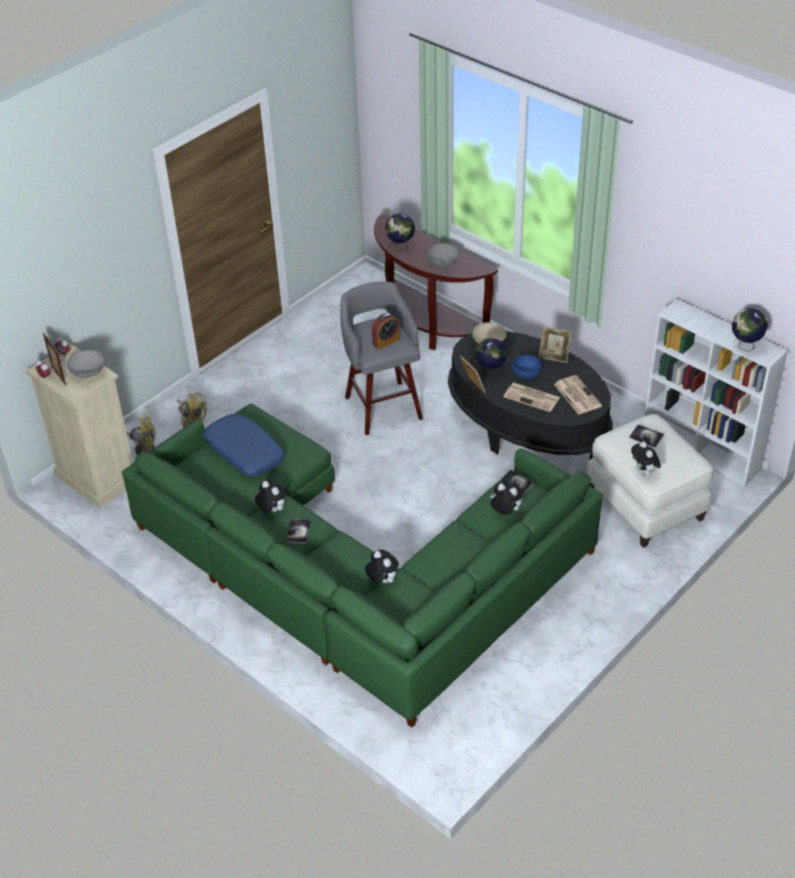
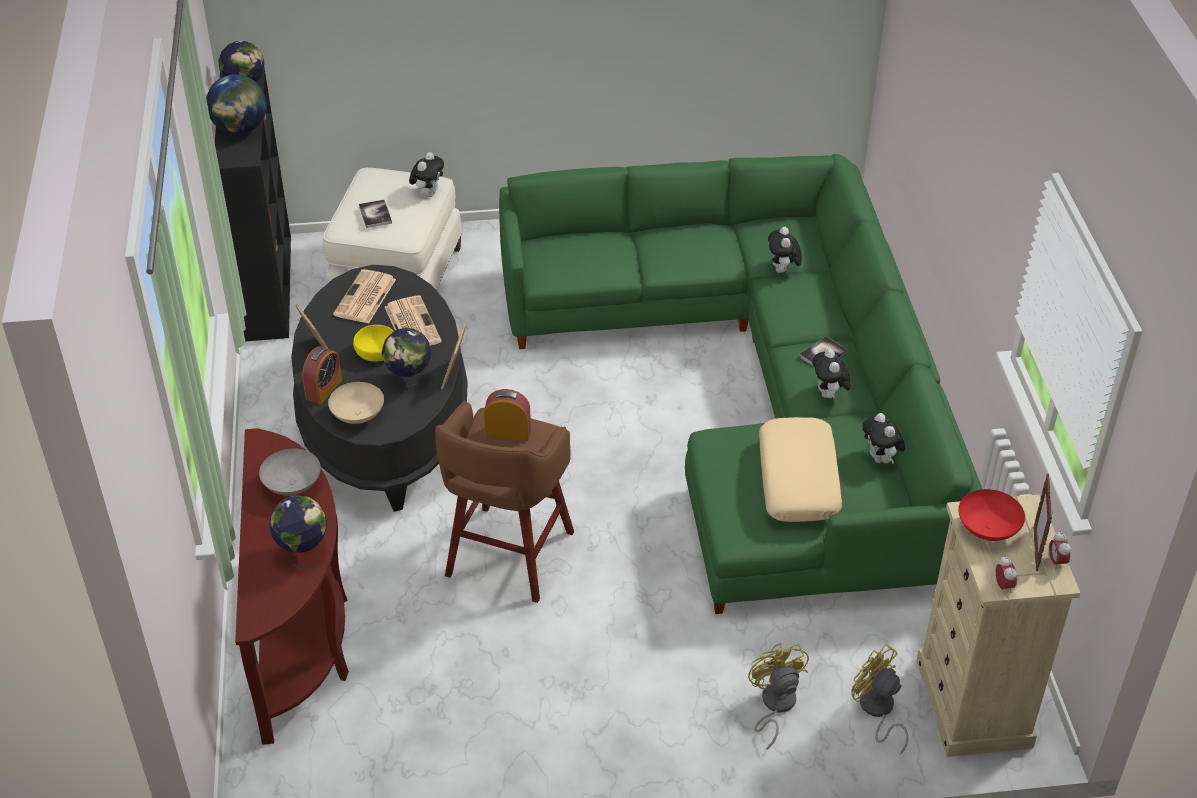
camera: 140 degrees left, 0 degrees up
(88, 372) = (987, 530): grey bowl -> red bowl
(244, 452) = (799, 480): blue pillow -> beige pillow
(382, 406) = (508, 557): grey stool -> brown stool
(505, 512) = (593, 253): plush toy -> plush toy (881, 459)
(516, 483) = (545, 271): book -> none
(523, 344) = (324, 389): none -> alarm clock
(526, 374) = (376, 352): blue bowl -> yellow bowl
(702, 451) = (268, 286): white bookcase -> black bookcase
(706, 325) = (240, 129): none -> globe

